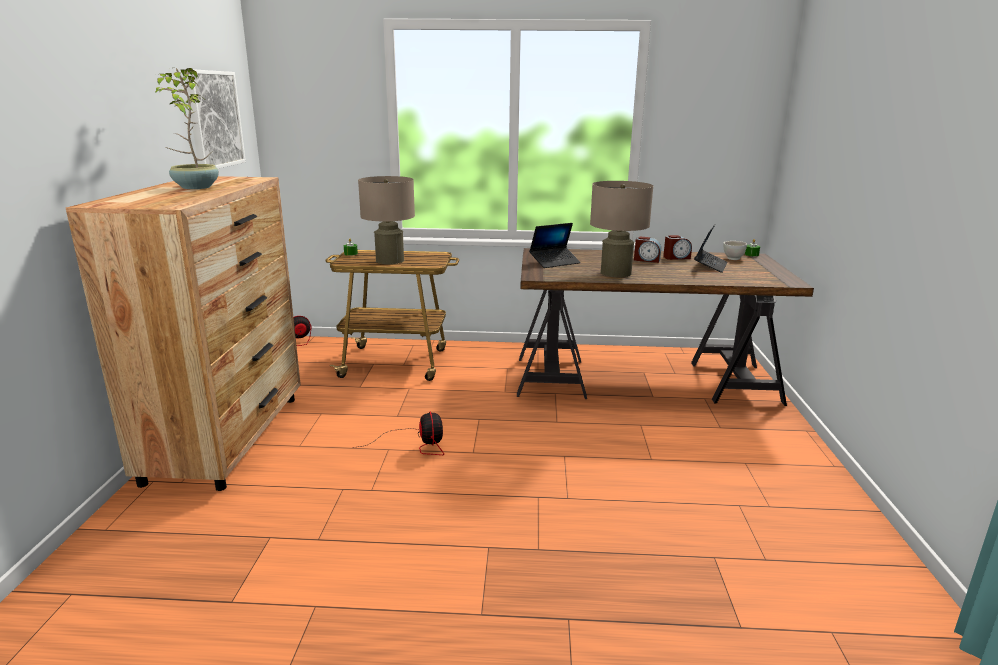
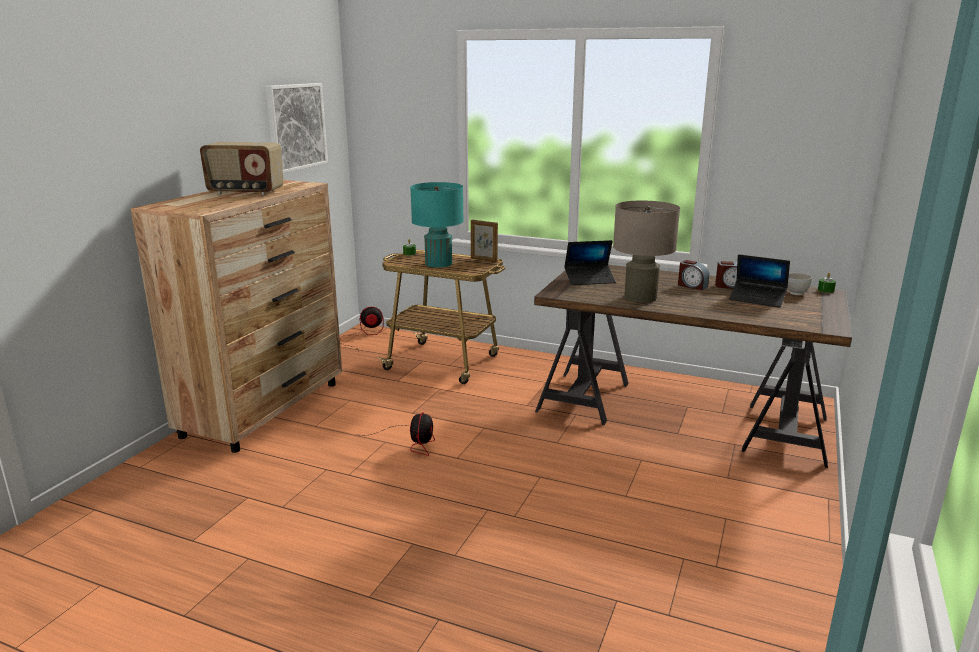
camera: 20 degrees right, 0 degrees up
(195, 187) = (245, 192): potted plant -> radio
(389, 260) = (438, 263): beige table lamp -> turquoise table lamp
(433, 254) = (483, 260): none -> picture frame
(710, 266) = (757, 299): laptop -> laptop turned 75 degrees clockwise

